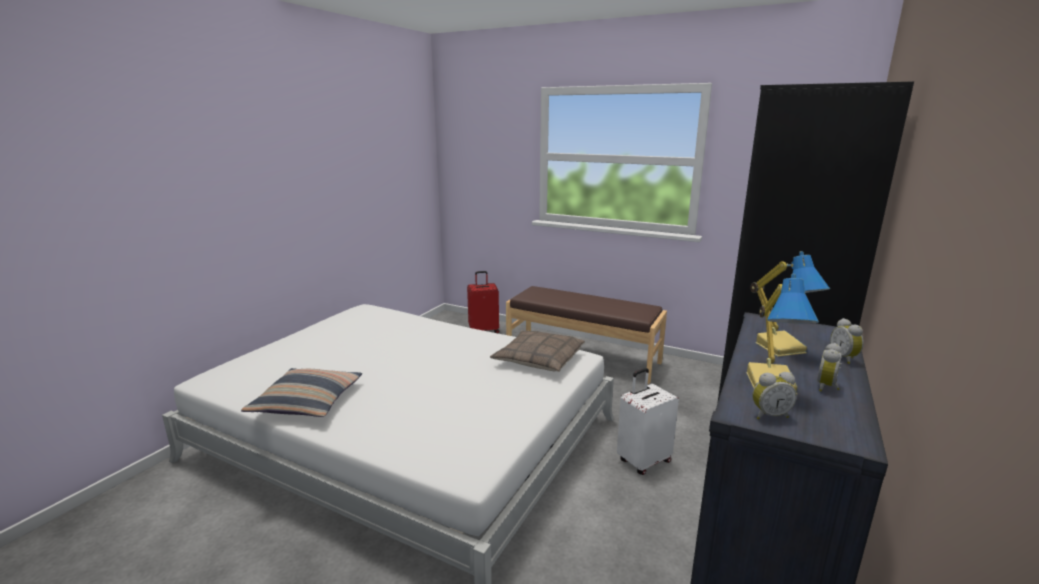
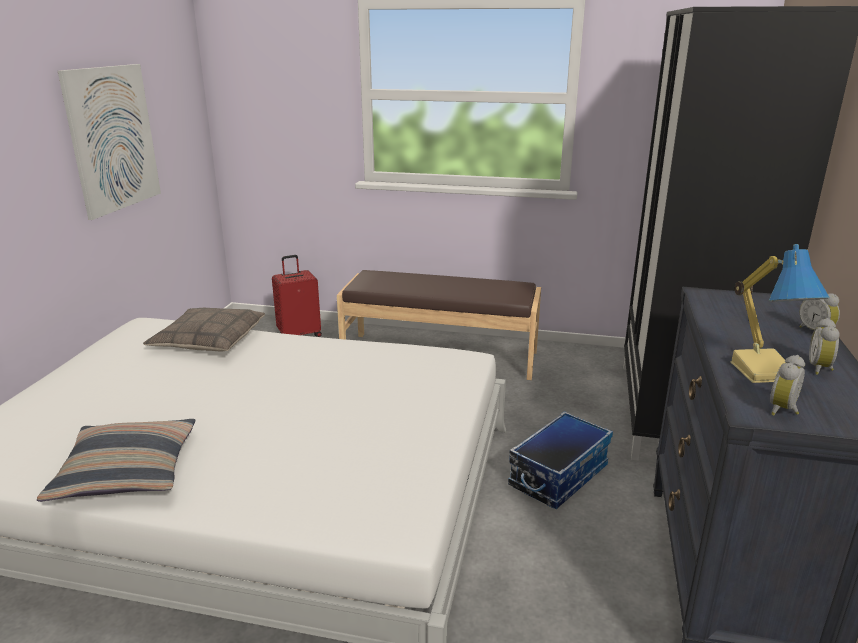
camera: 15 degrees left, 5 degrees up
(361, 181) = (113, 139): none -> picture
(538, 359) = (418, 368): pillow -> pillow (208, 340)
(643, 461) = (558, 475): white suitcase -> storage box
(769, 415) = (784, 410): alarm clock -> alarm clock turned 150 degrees clockwise
(781, 347) = (746, 326): table lamp -> none

